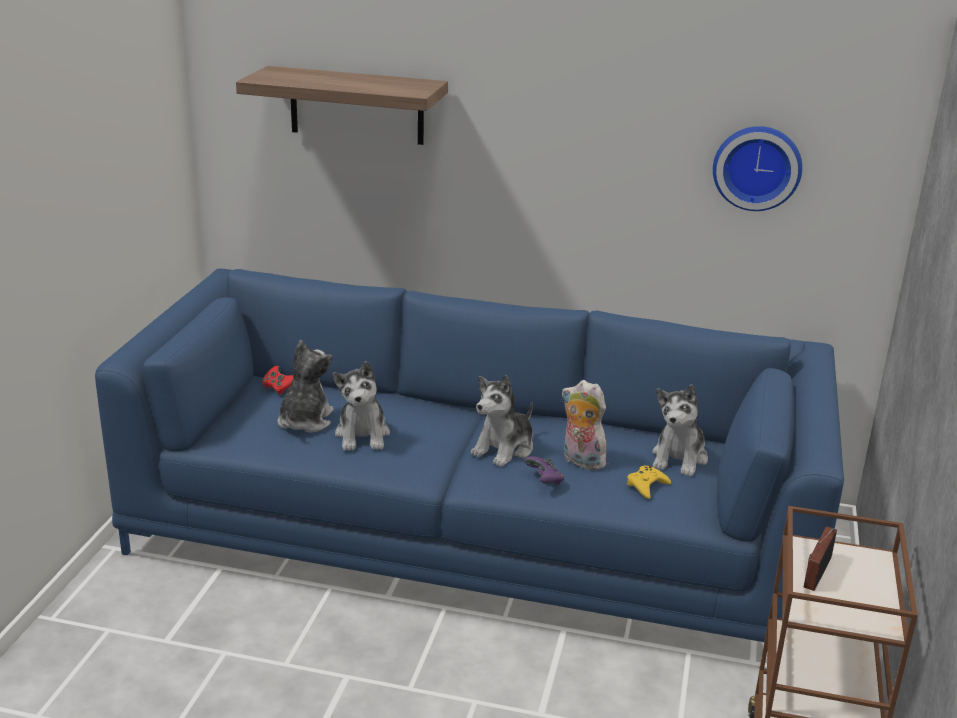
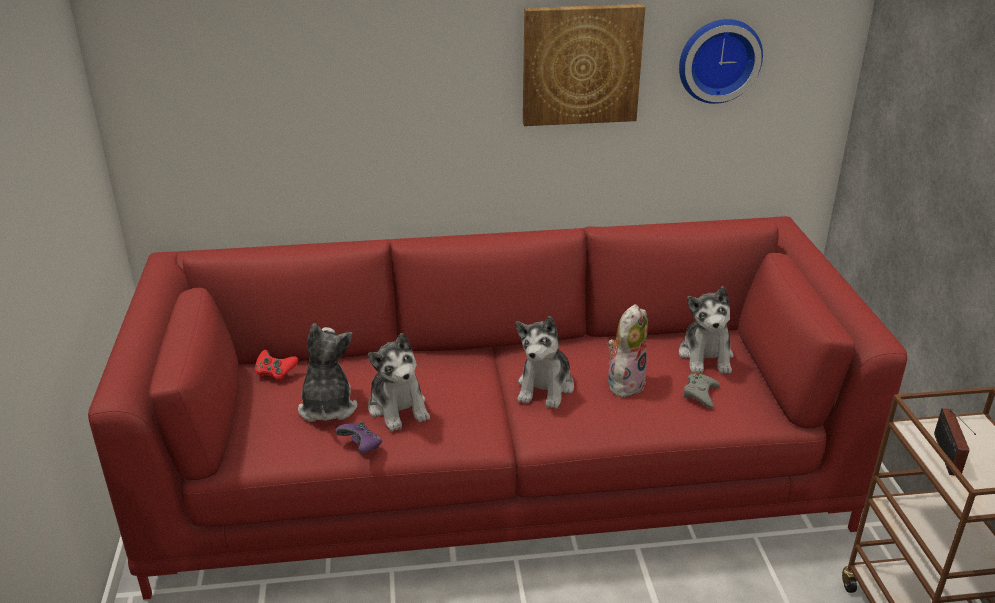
camera: 20 degrees left, 5 degrees up
(356, 105) = (295, 50): shelf -> none
(473, 537) = (497, 472): blue sofa -> red sofa
(545, 480) = (607, 413): purple game controller -> purple game controller (361, 446)
(580, 461) = (624, 382): plush toy -> plush toy turned 105 degrees clockwise
(616, 153) = (581, 64): none -> picture
(647, 486) = (700, 393): yellow game controller -> grey game controller

